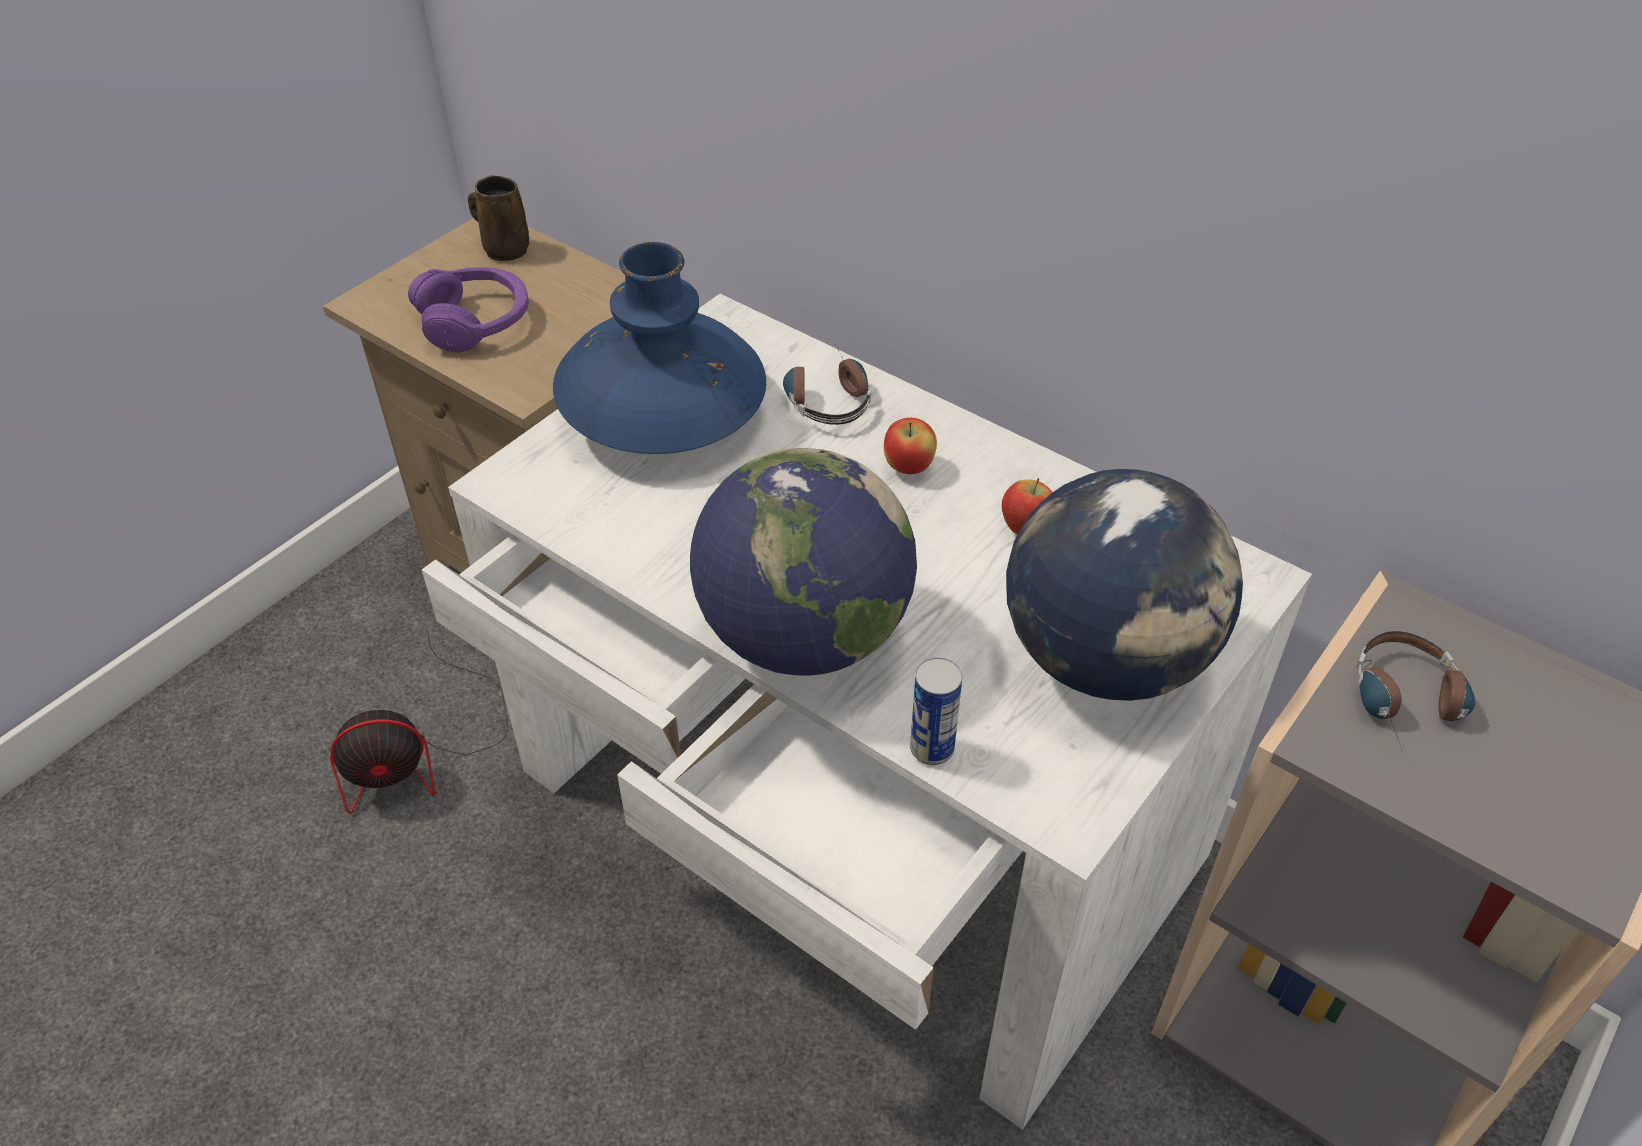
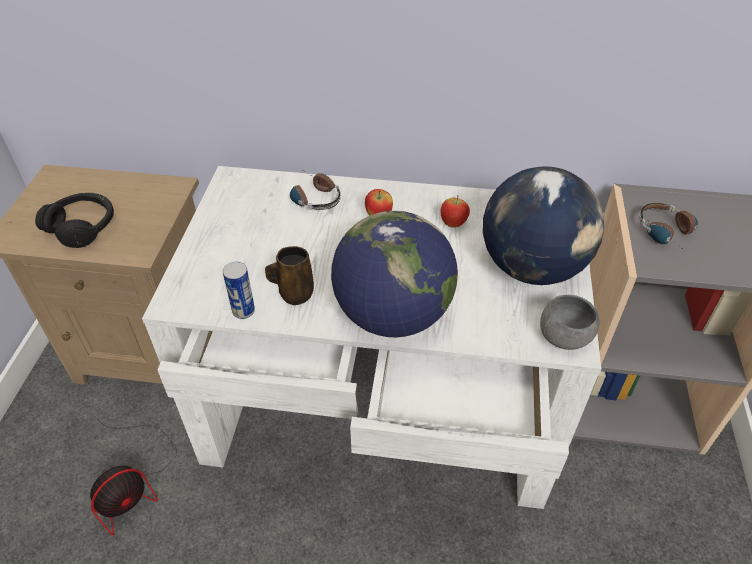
camera: 30 degrees left, 0 degrees up
(475, 322) = (82, 227): purple headphones -> black headphones
(504, 249) = (70, 183): brown mug -> brown mug (294, 293)
(663, 413) = (235, 235): blue vase -> none
(932, 748) = (492, 341): can -> can (243, 311)
(1064, 799) = (564, 337): none -> grey bowl

